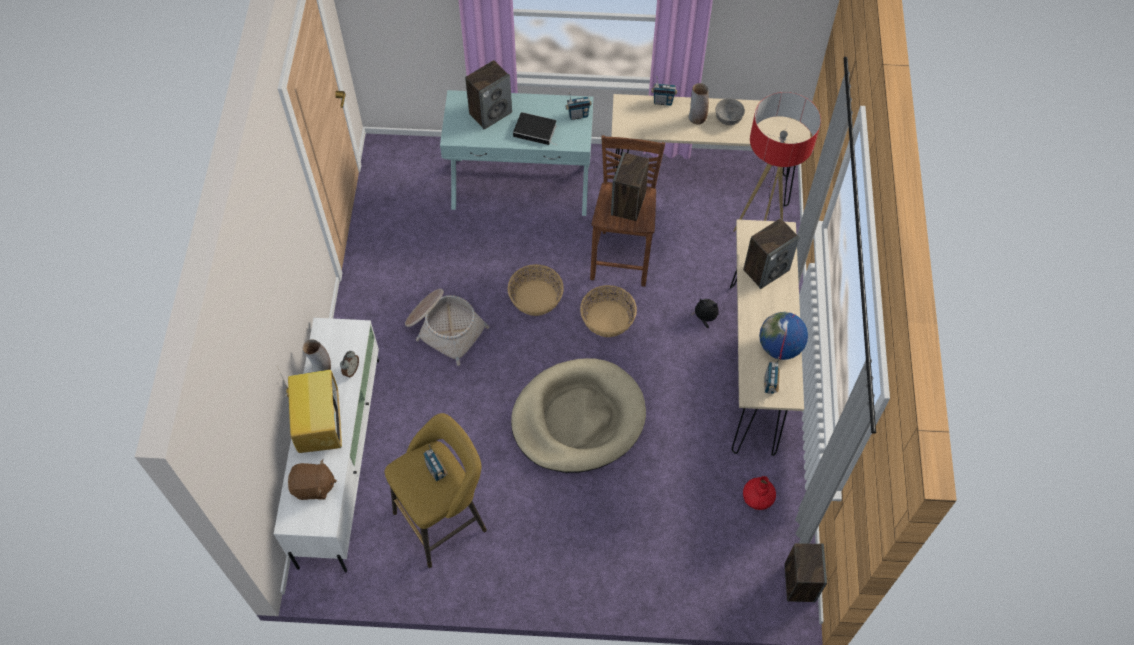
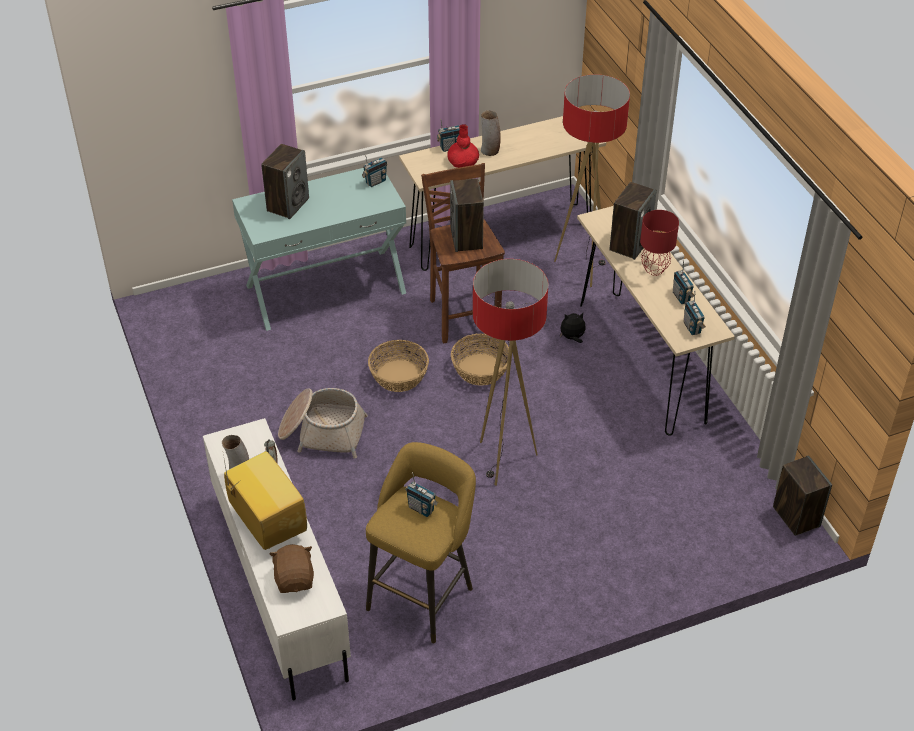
camera: 25 degrees left, 15 degrees down
(313, 487) = (295, 579): brown plush toy -> brown plush toy turned 75 degrees counterclockwise
(536, 130) = (342, 205): book -> none
(578, 418) = (504, 460): beige dog bed -> floor lamp
(728, 118) = (519, 143): grey bowl -> none
(758, 497) = (714, 462): red vase -> red vase (463, 162)
(772, 306) = (654, 269): none -> red table lamp
(779, 347) = (681, 297): globe -> radio

